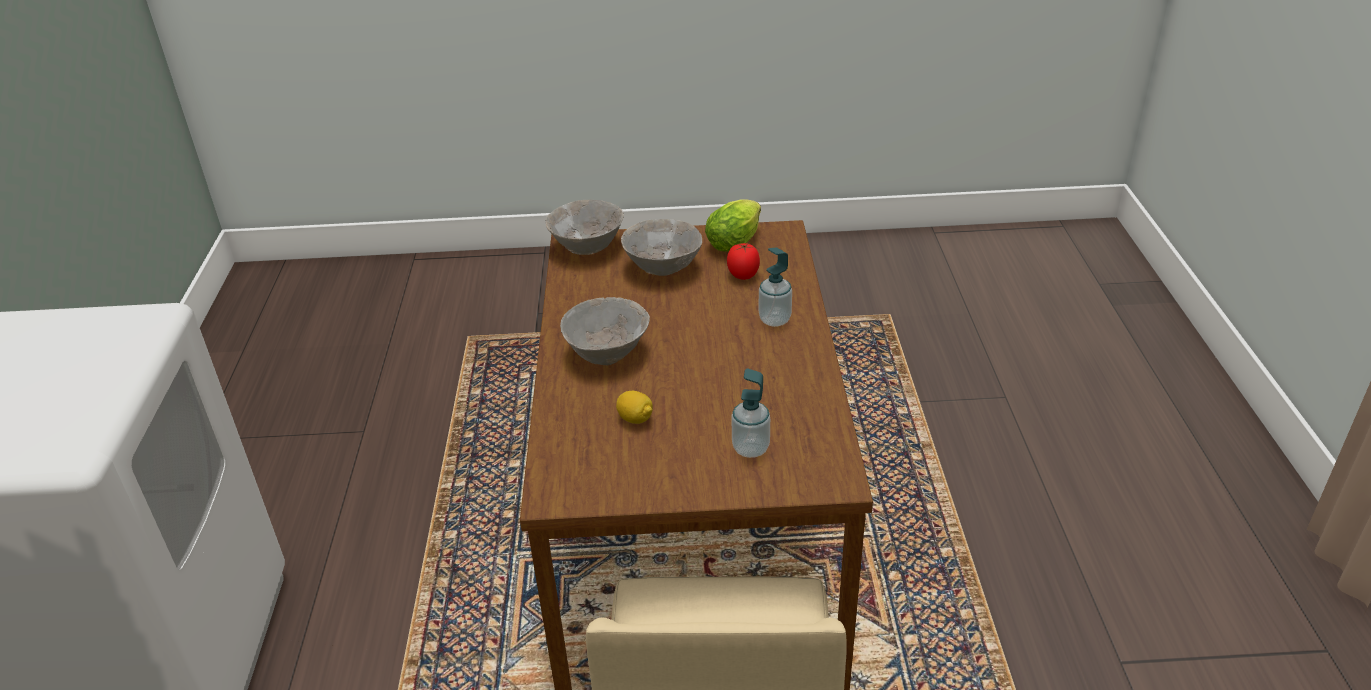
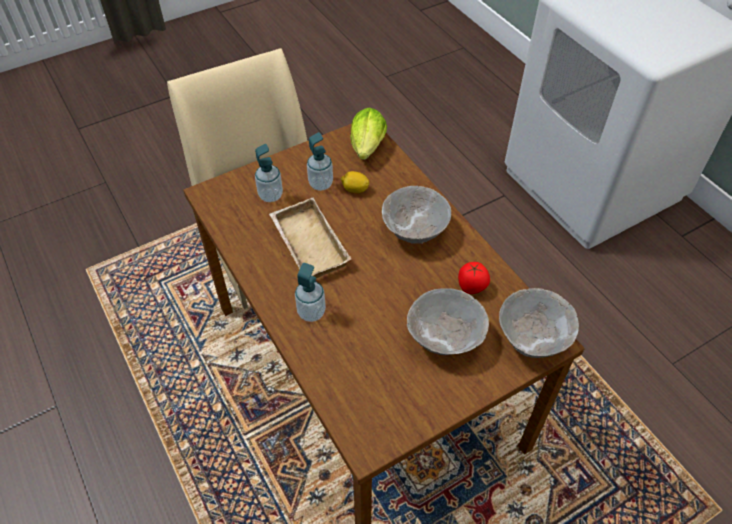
camera: 150 degrees right, 15 degrees up
(674, 441) = (320, 184): none -> soap dispenser
(736, 241) = (404, 407): lettuce -> lettuce (367, 149)
(739, 379) = (307, 244): none -> beige tray
(743, 275) = (368, 357): tomato -> tomato (471, 287)

